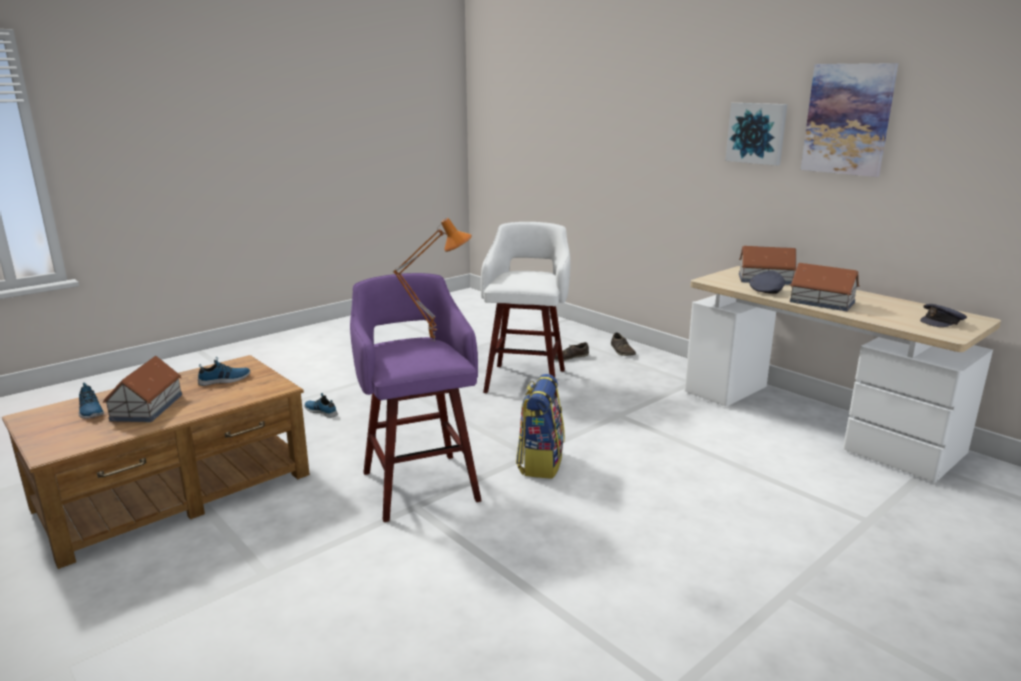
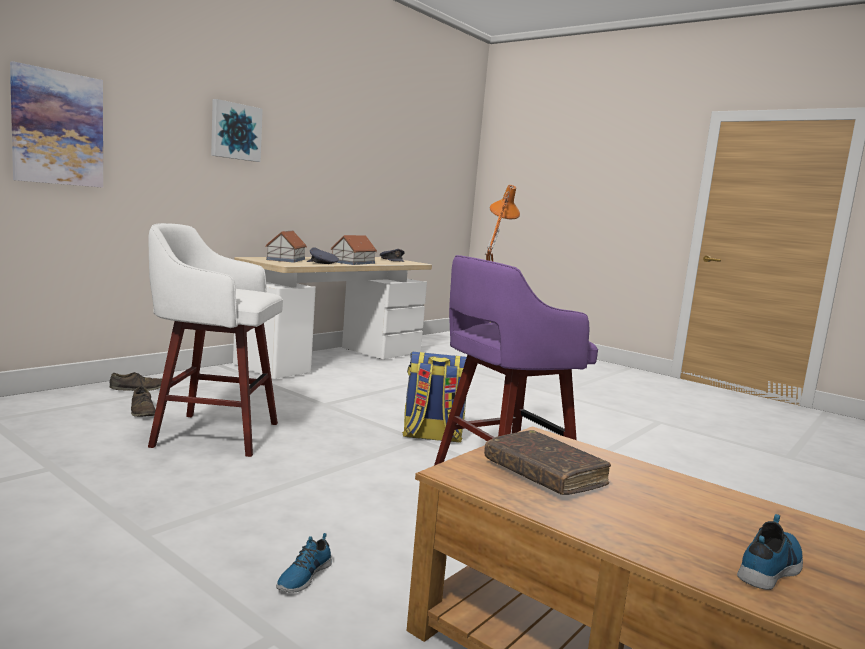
camera: 100 degrees left, 10 degrees down
(146, 407) = (696, 515): toy house -> none
(225, 380) = (544, 474): shoe -> brown book
(848, 119) = (301, 128): picture -> picture (58, 128)

